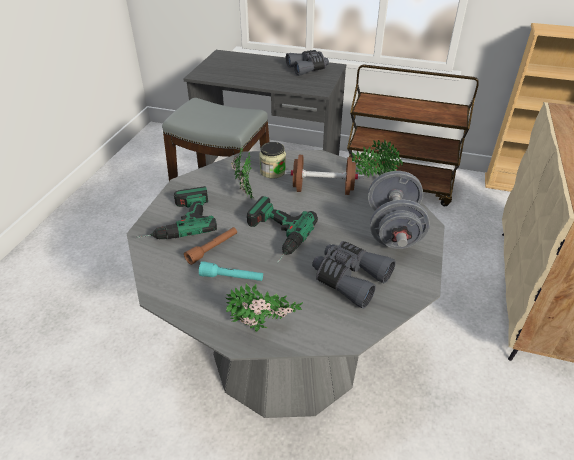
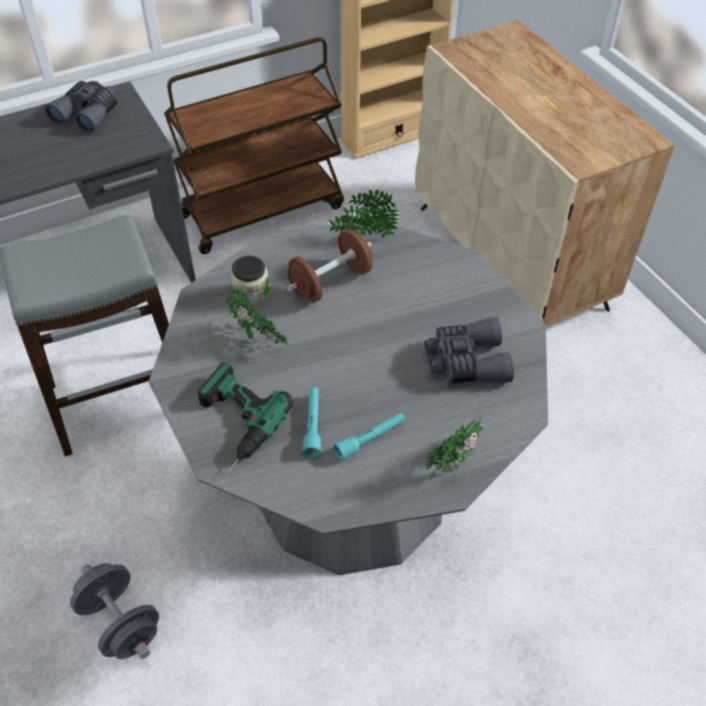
camera: 45 degrees left, 10 degrees up
(213, 249) = (313, 425): brown flashlight -> turquoise flashlight
(273, 236) = (351, 369): power drill -> none
(393, 230) = (444, 285): grey dumbbell -> grey dumbbell (121, 622)

